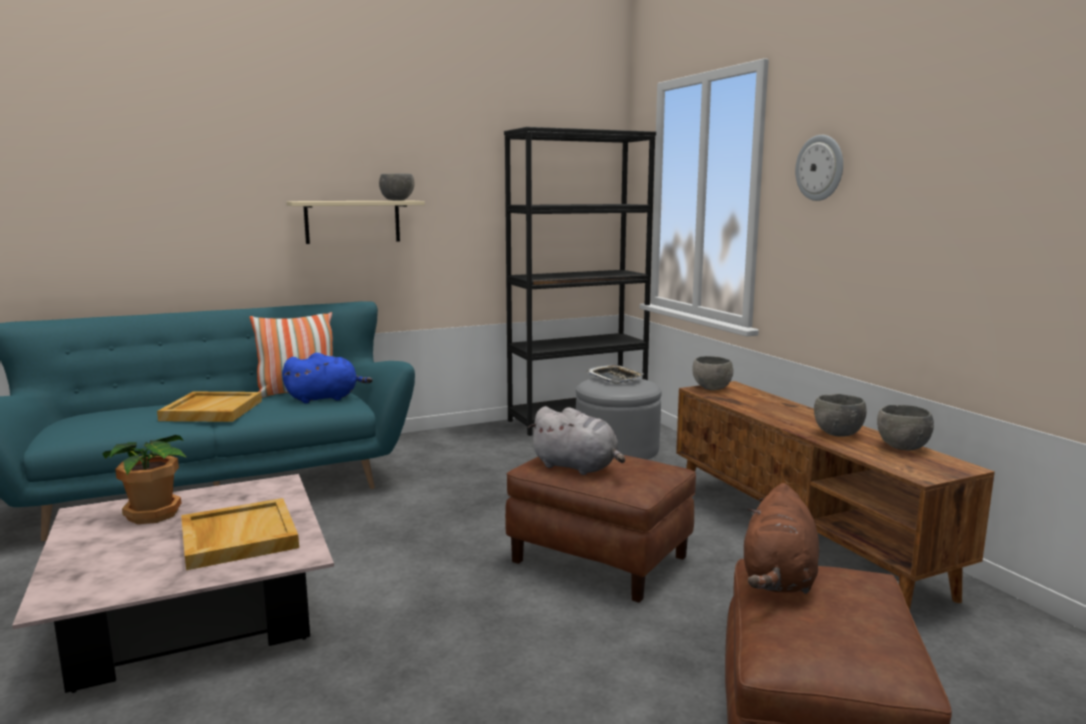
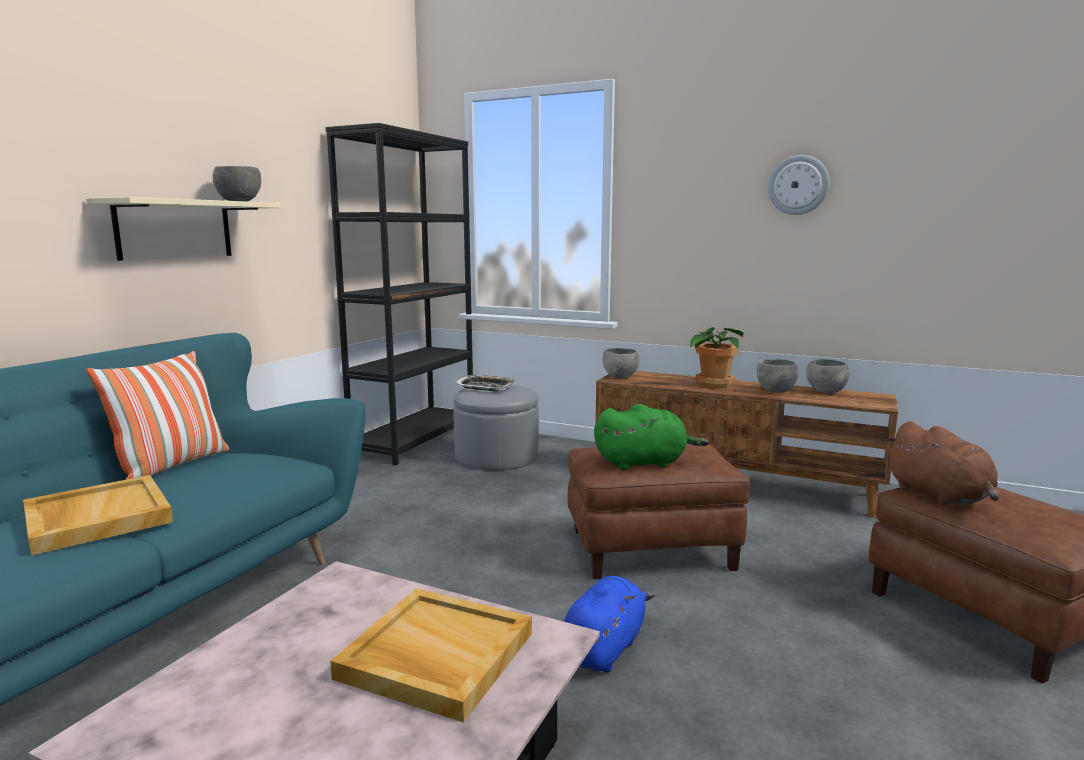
camera: 40 degrees left, 0 degrees up
(152, 514) = (239, 684): potted plant -> potted plant (713, 384)
(325, 398) = (239, 464): blue plush toy -> blue plush toy (604, 648)
(577, 467) = (644, 463): grey plush toy -> green plush toy
(820, 168) = (685, 177): wall clock -> wall clock (798, 185)

